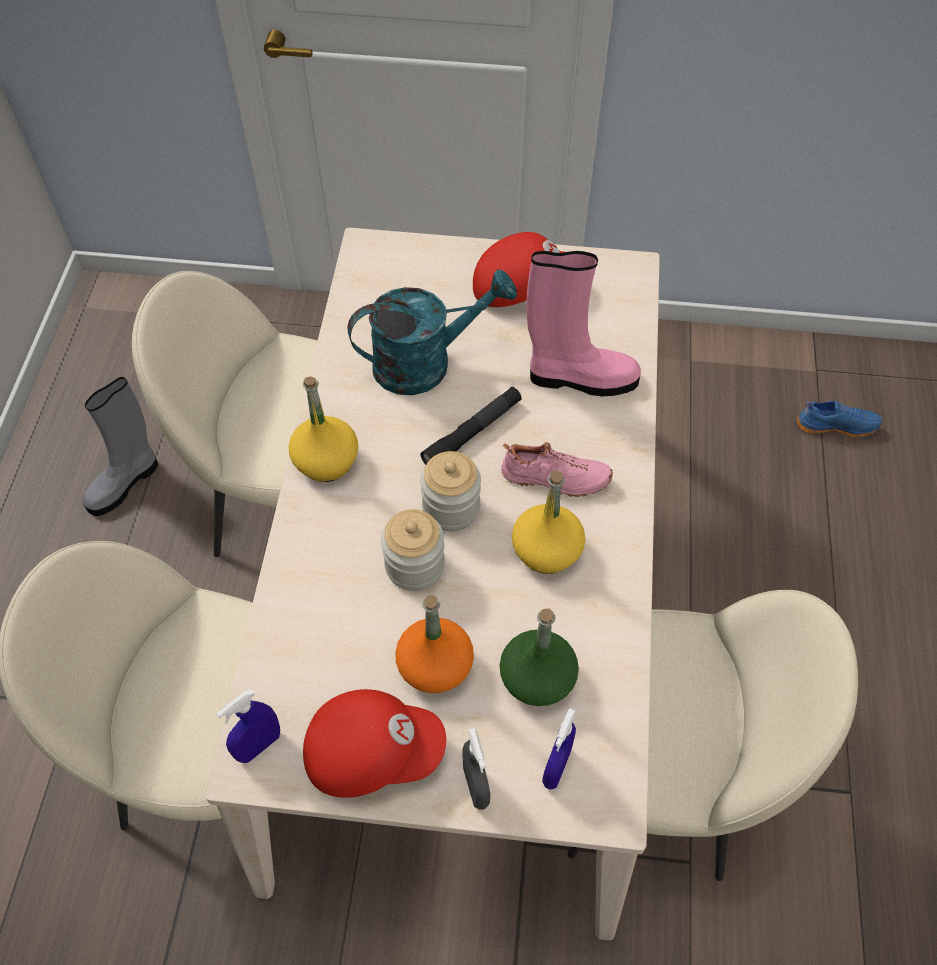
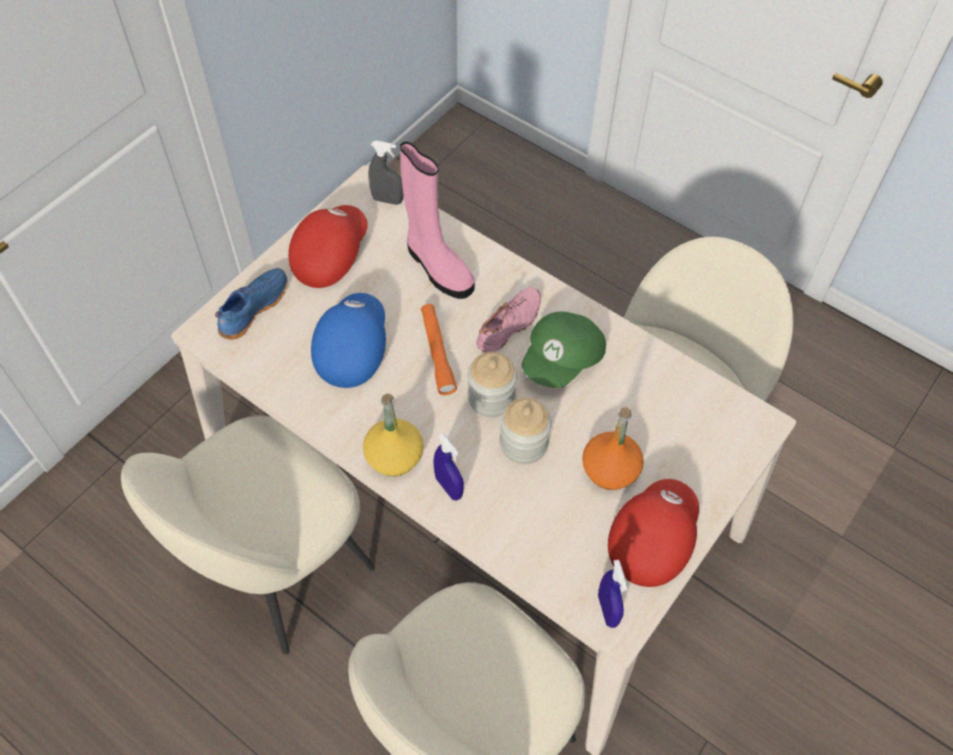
camera: 60 degrees left, 0 degrees up
(125, 483) = (155, 698): grey boot -> none
(426, 362) = (351, 349): turquoise watering can -> blue cap
(472, 433) = (437, 353): black flashlight -> orange flashlight
(476, 786) = (709, 490): grey spray bottle -> grey spray bottle (387, 200)
(537, 678) = (654, 416): green bottle -> none
(547, 550) = (563, 360): yellow bottle -> green cap
(556, 767) = (721, 438): blue spray bottle -> blue spray bottle (448, 487)
(579, 378) = (437, 267): pink boot -> pink boot turned 105 degrees clockwise
(836, 424) = (475, 193): blue shoe -> blue shoe (252, 308)

